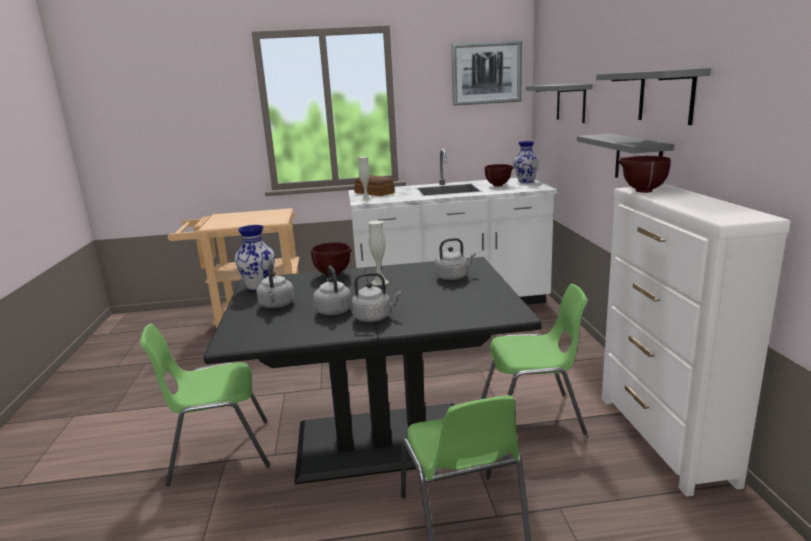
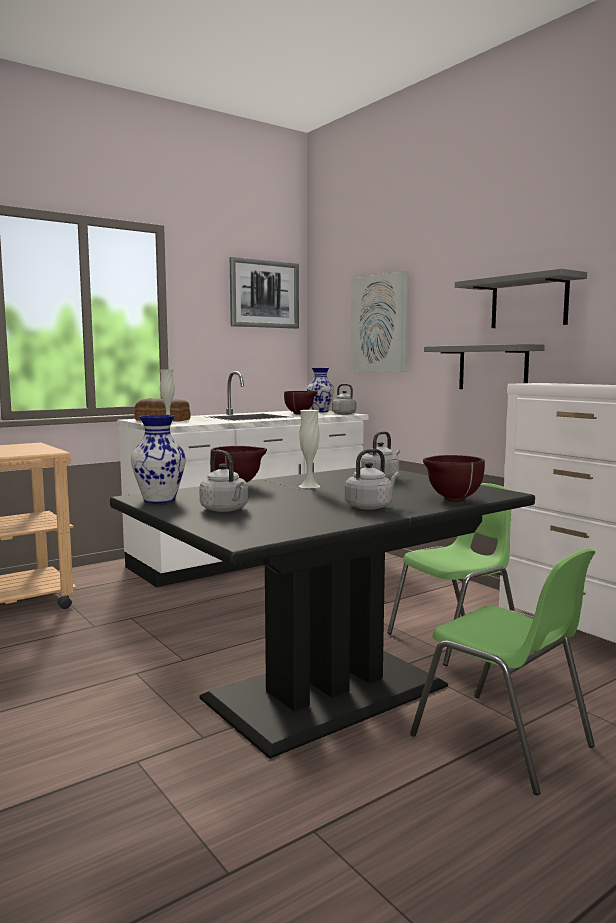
camera: 30 degrees left, 10 degrees down
(218, 452) = (114, 754): green chair -> none
(333, 310) = (309, 507): grey kettle -> grey kettle (342, 414)
(571, 102) = (380, 323): grey shelf -> picture
(641, 191) = (538, 383): brown bowl -> brown bowl (451, 500)

